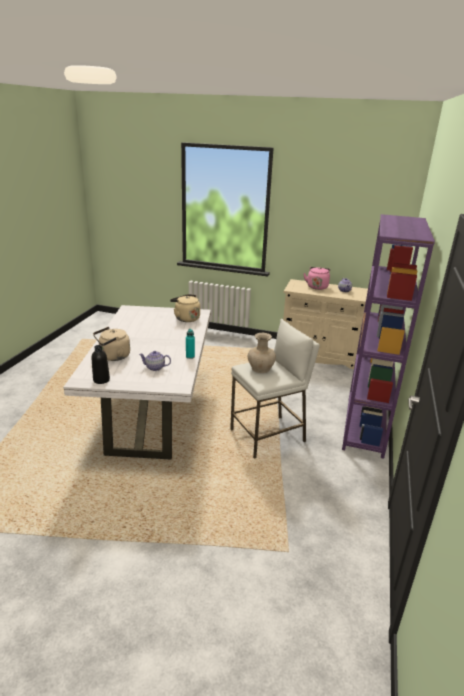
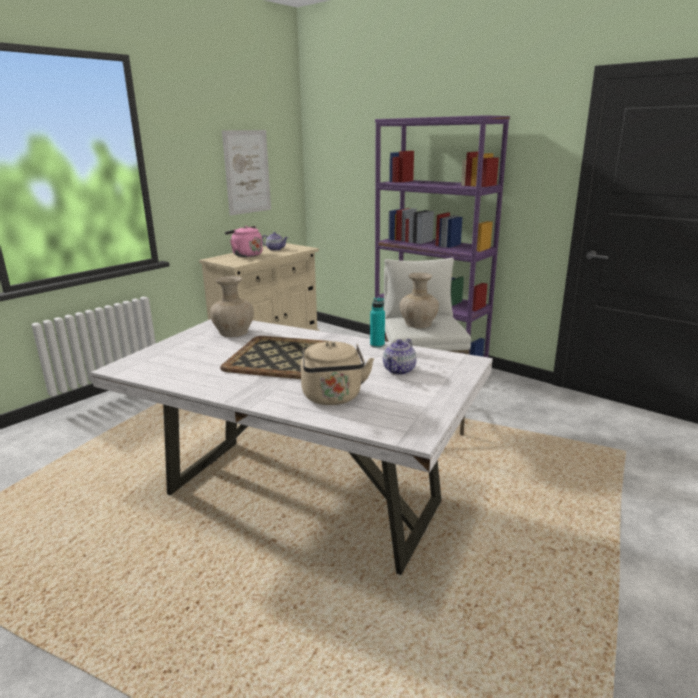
camera: 65 degrees left, 5 degrees down
(101, 380) = (420, 415): black bottle -> none
(157, 336) = (282, 357): none -> tray
(186, 318) = (233, 332): beige kettle -> beige vase
(350, 230) = (247, 172): none -> picture

